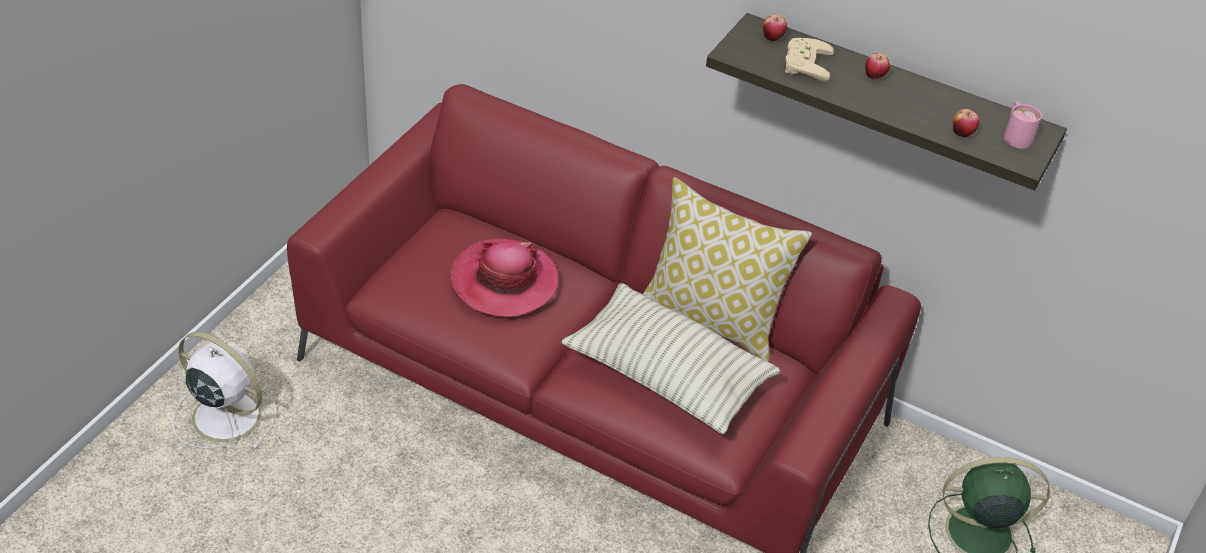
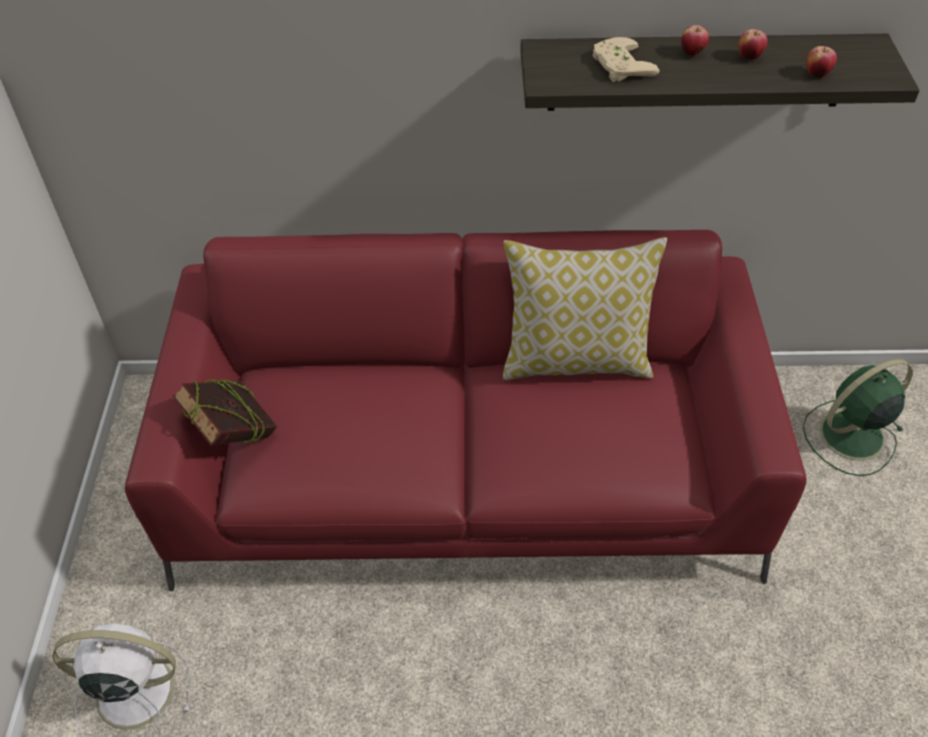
camera: 25 degrees left, 5 degrees up
(394, 250) = (234, 438): none -> book
(504, 281) = (367, 418): hat -> none
(667, 375) = (582, 436): pillow -> none
(772, 38) = (569, 54): apple -> apple (749, 57)
(1015, 135) = (859, 57): pink mug -> none

